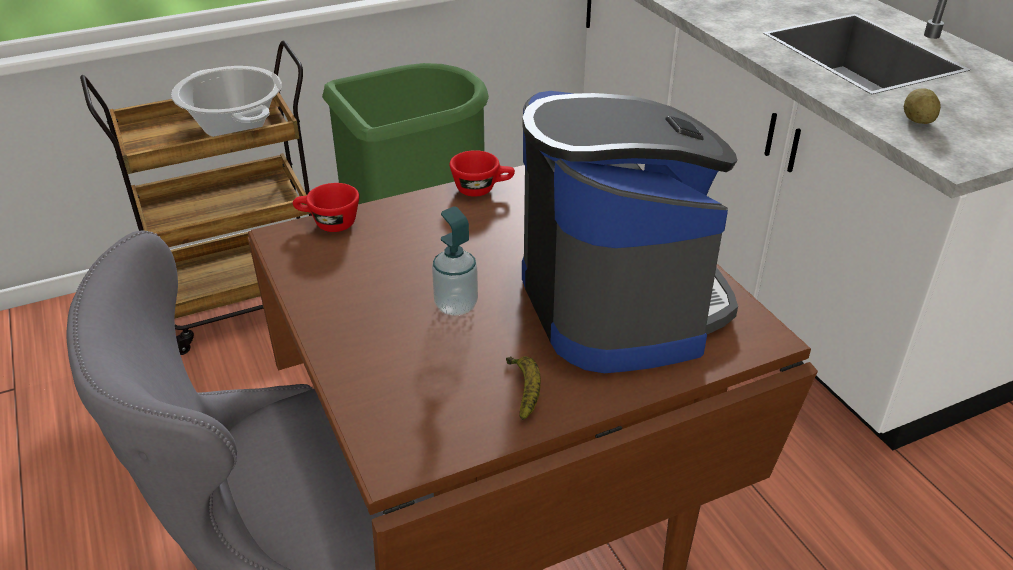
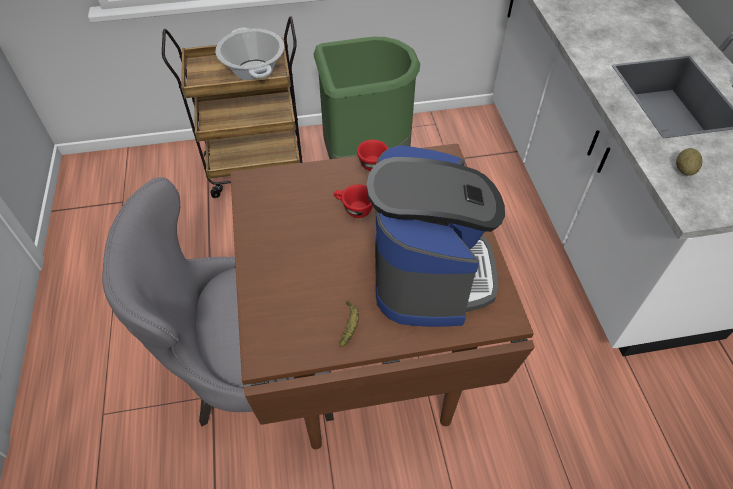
camera: 15 degrees right, 15 degrees up
(328, 224) = (277, 175): red cup -> red cup (353, 209)
(456, 306) = (331, 254): soap dispenser -> none

